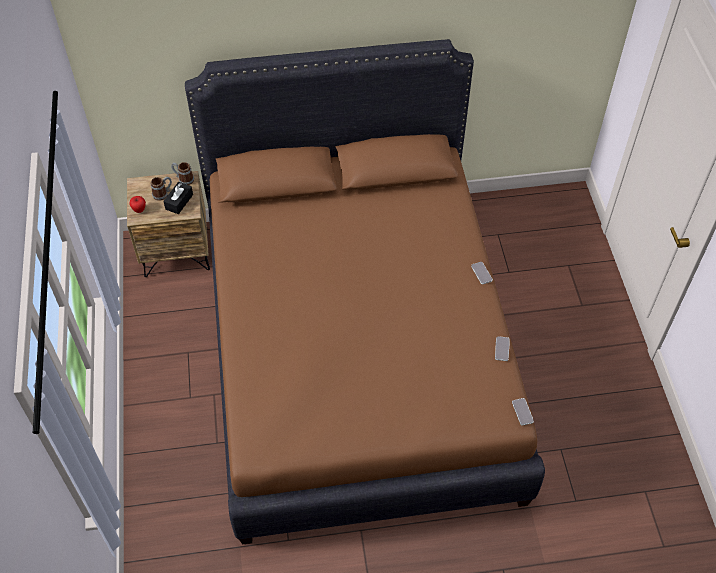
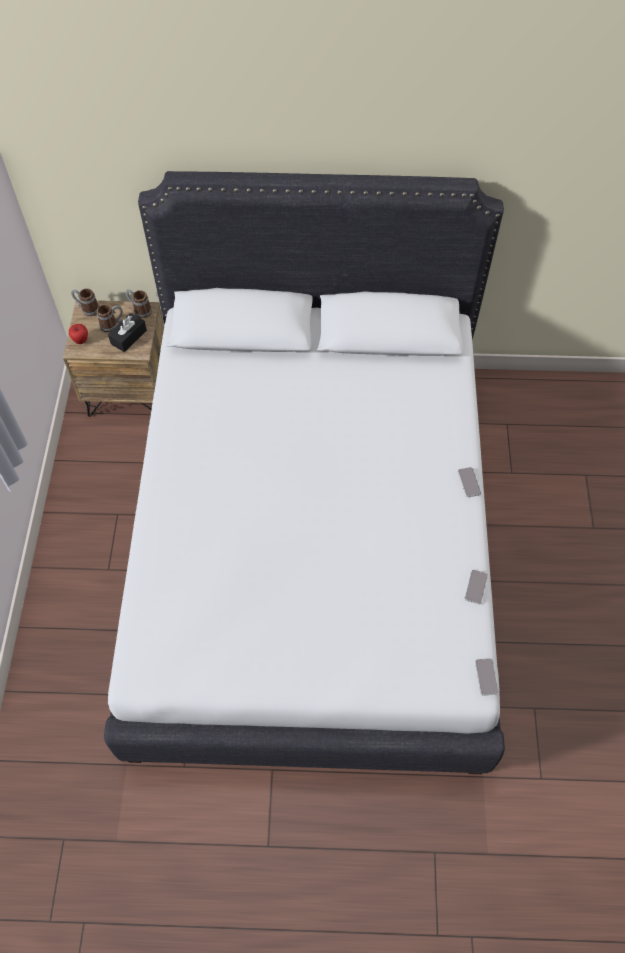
camera: 10 degrees right, 5 degrees up
(138, 184) = (87, 309): none -> mug
(356, 352) = (311, 545): brown bed -> white bed

